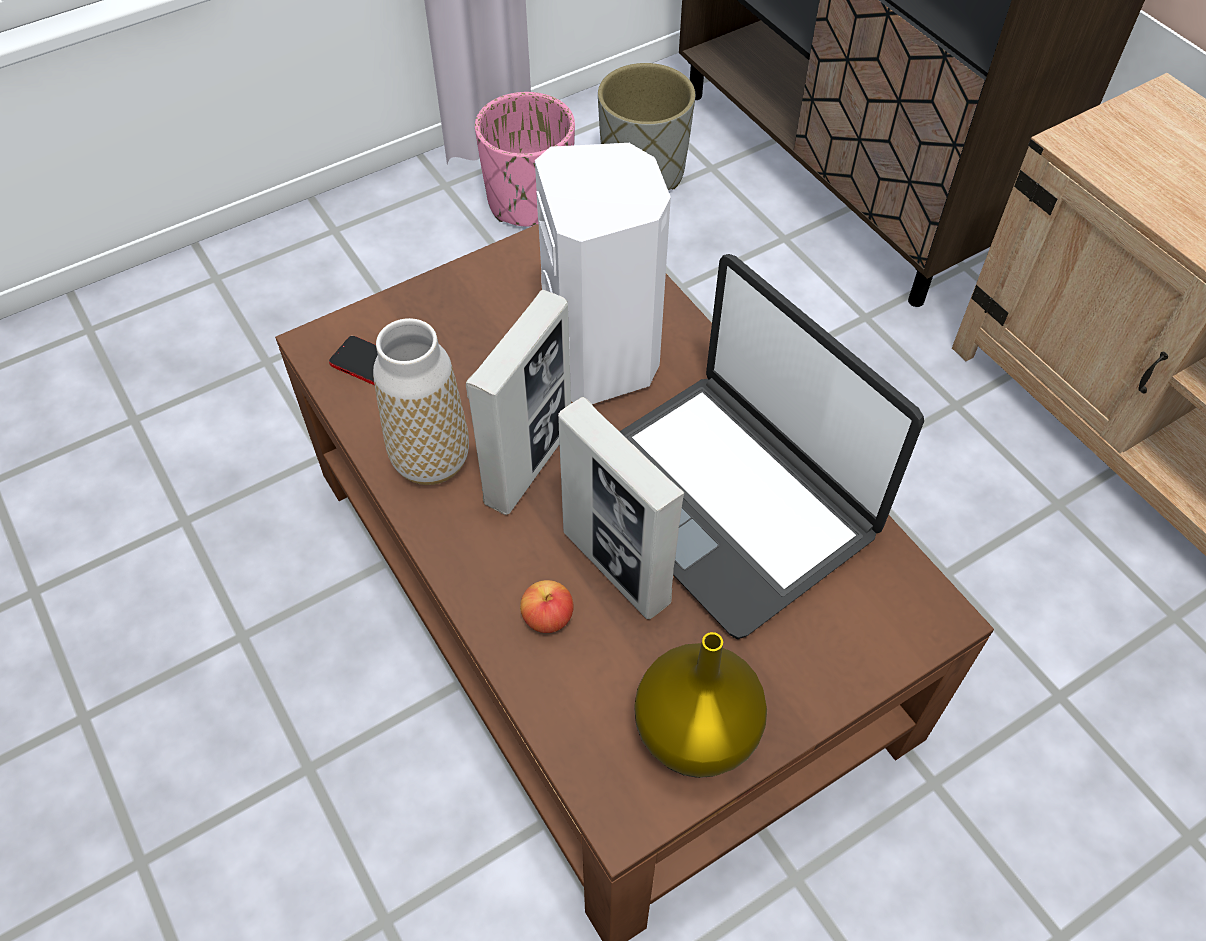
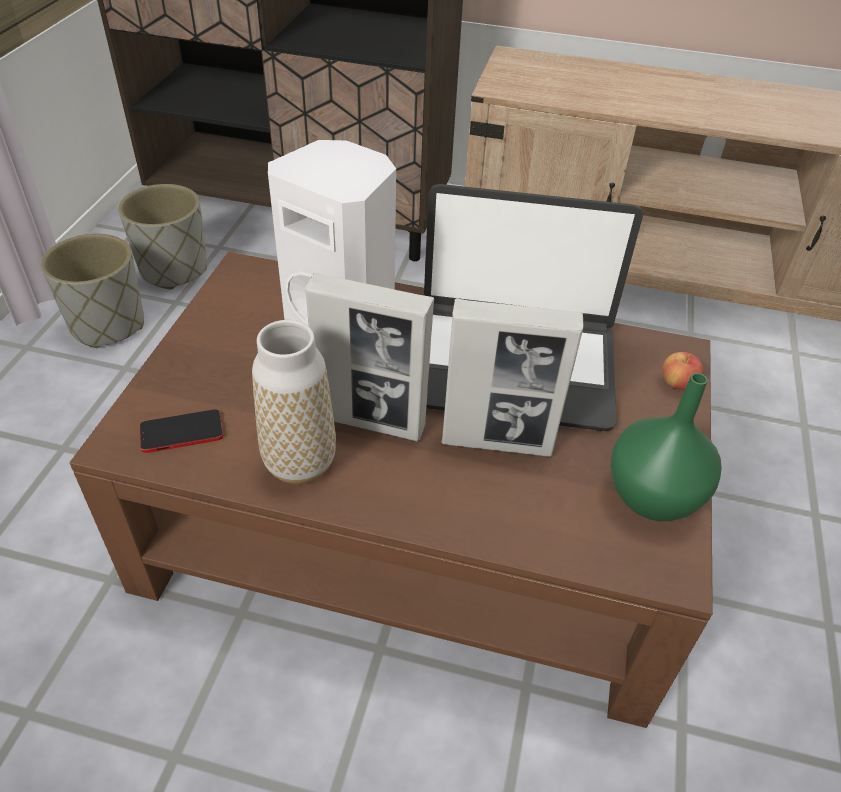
camera: 45 degrees left, 10 degrees down
(529, 202) = (108, 325): pink planter -> grey planter
(529, 465) = (371, 422): picture frame -> picture frame turned 120 degrees clockwise
(547, 617) = (493, 500): apple -> apple (677, 383)
(693, 736) = (652, 499): yellow vase -> green vase

